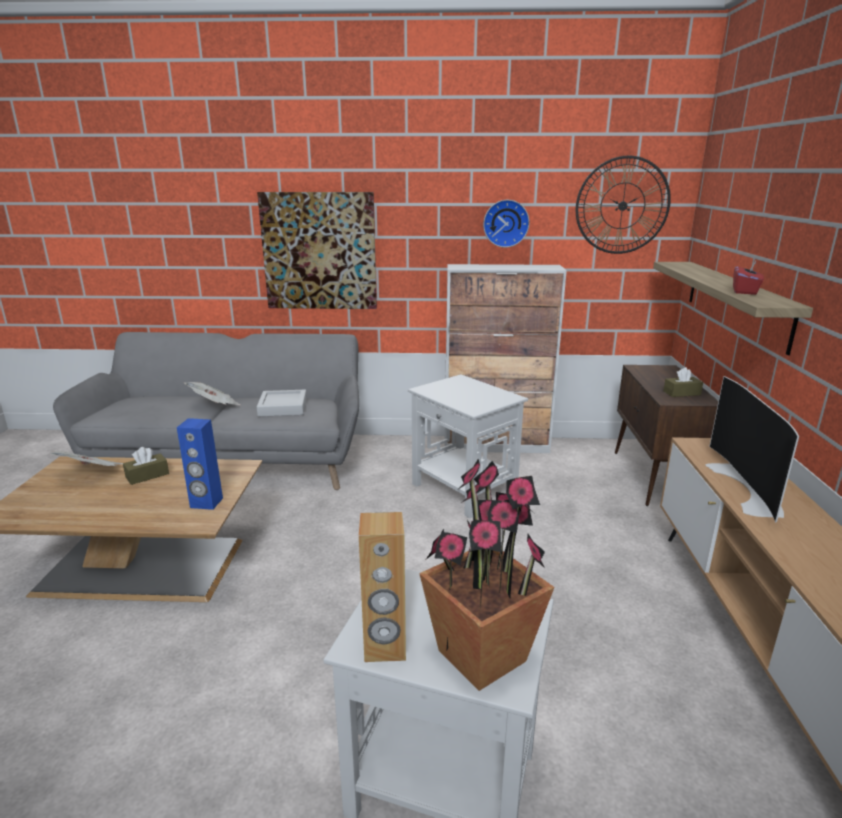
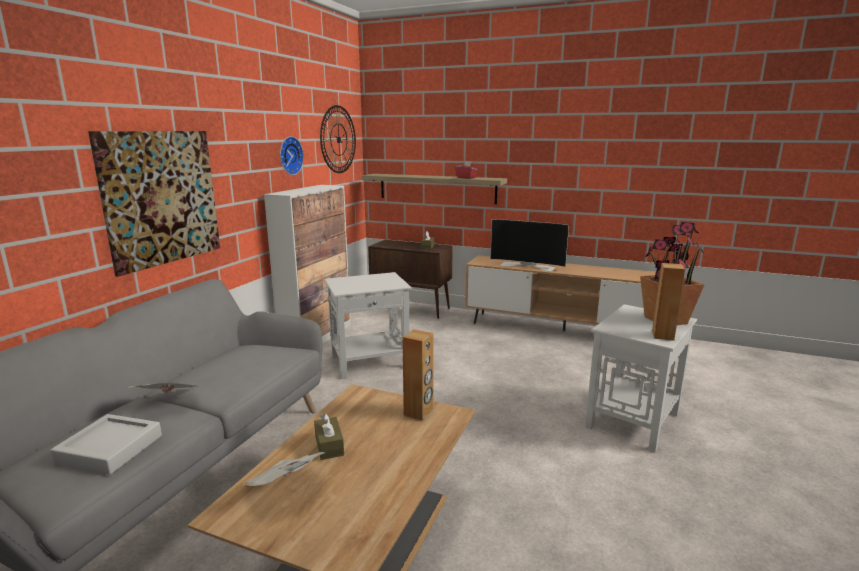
camera: 70 degrees left, 5 degrees down
(206, 503) = (419, 412): blue speaker -> brown speaker
(283, 407) = (237, 364): grey tray -> grey tray (110, 449)

